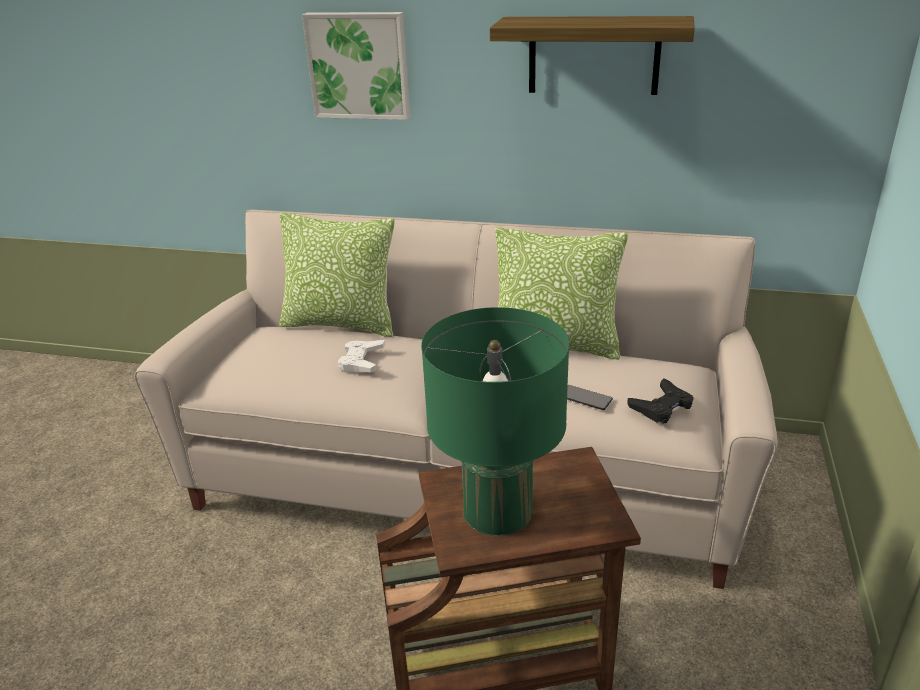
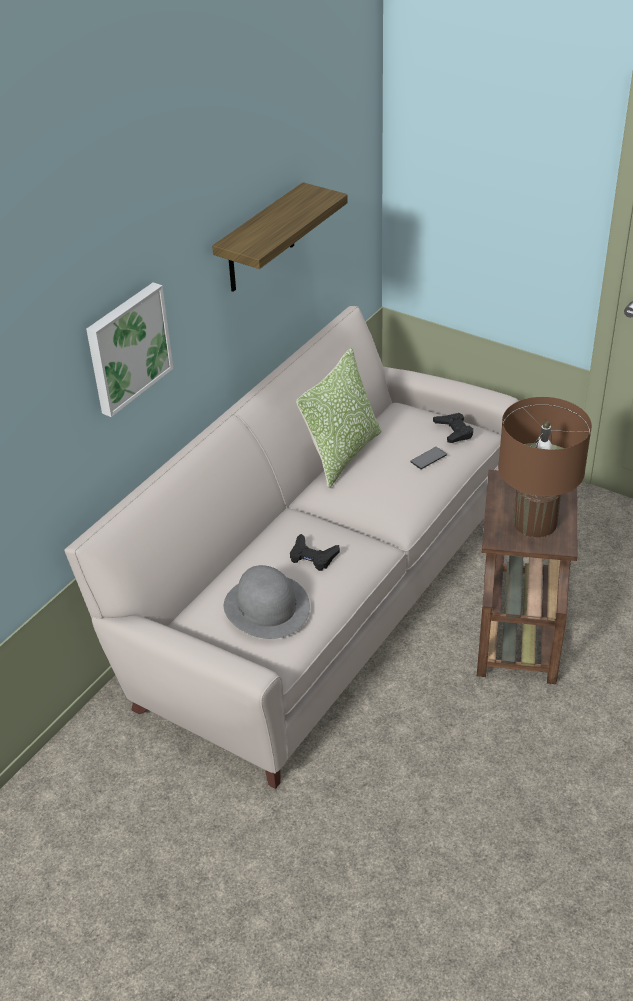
camera: 70 degrees left, 10 degrees up
(275, 353) = (267, 607): none -> grey hat
(341, 323) = (224, 564): pillow -> none
(361, 361) = (313, 556): white game controller -> black game controller
(497, 510) = (534, 522): green table lamp -> brown table lamp

